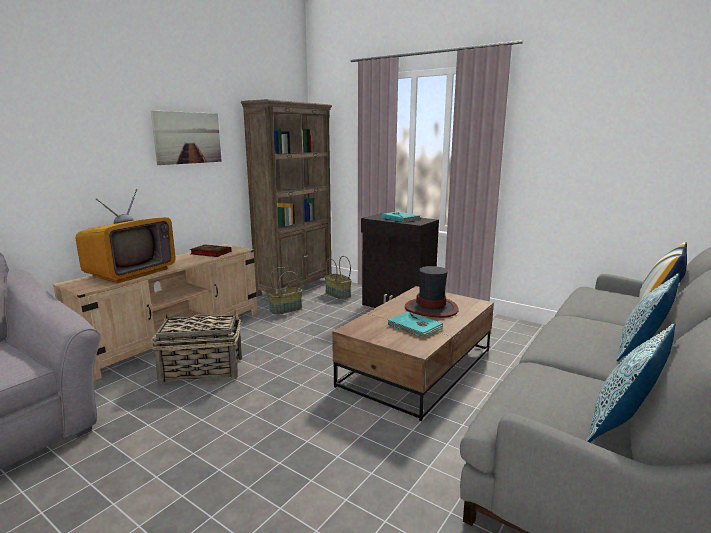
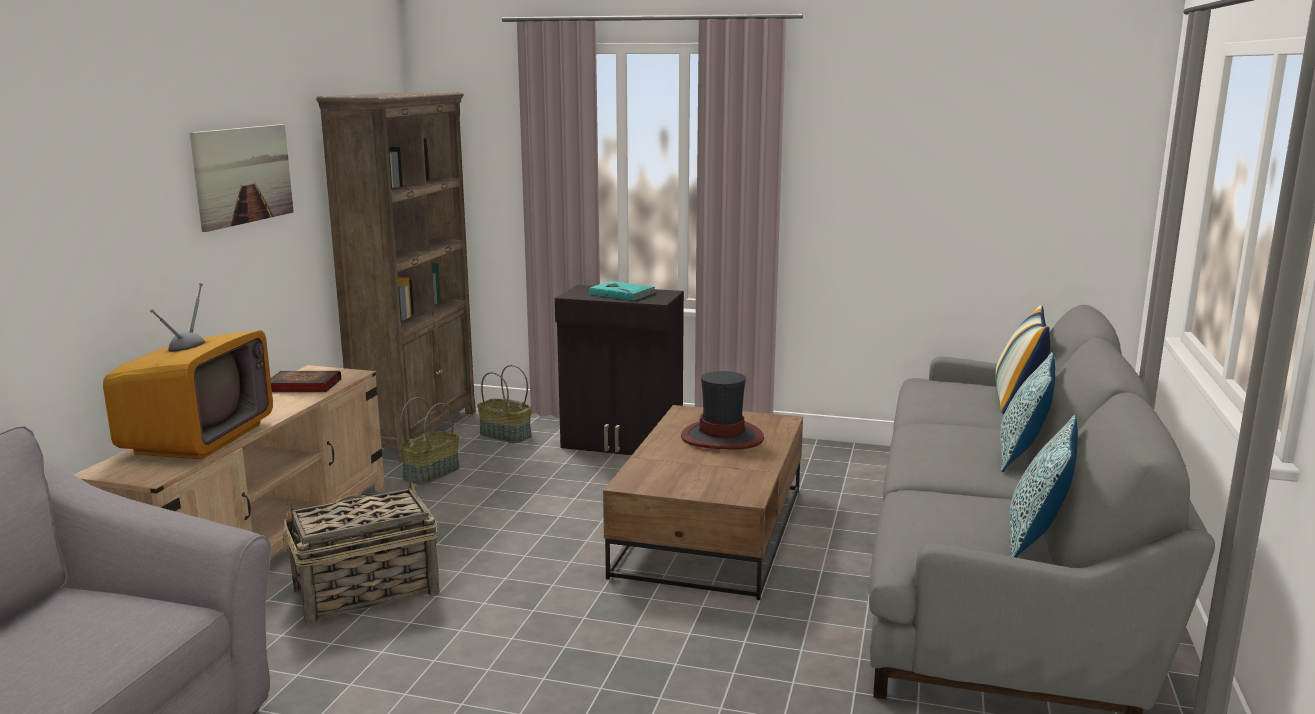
camera: 20 degrees left, 0 degrees up
(414, 327) = (718, 467): turquoise book -> none

